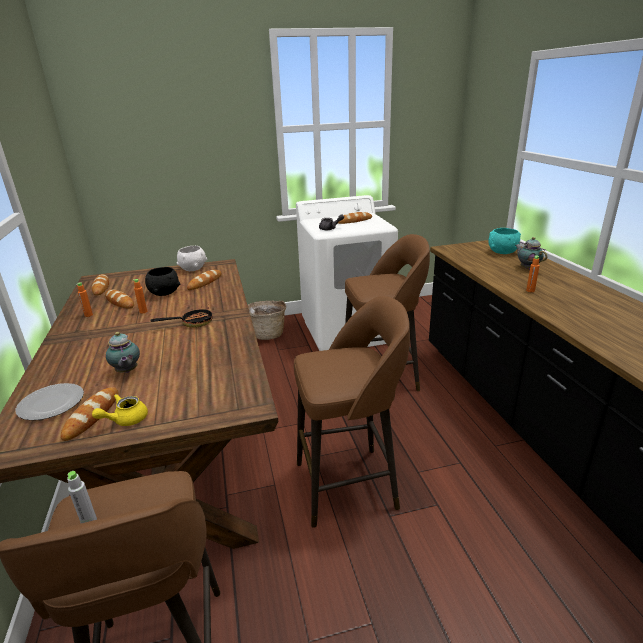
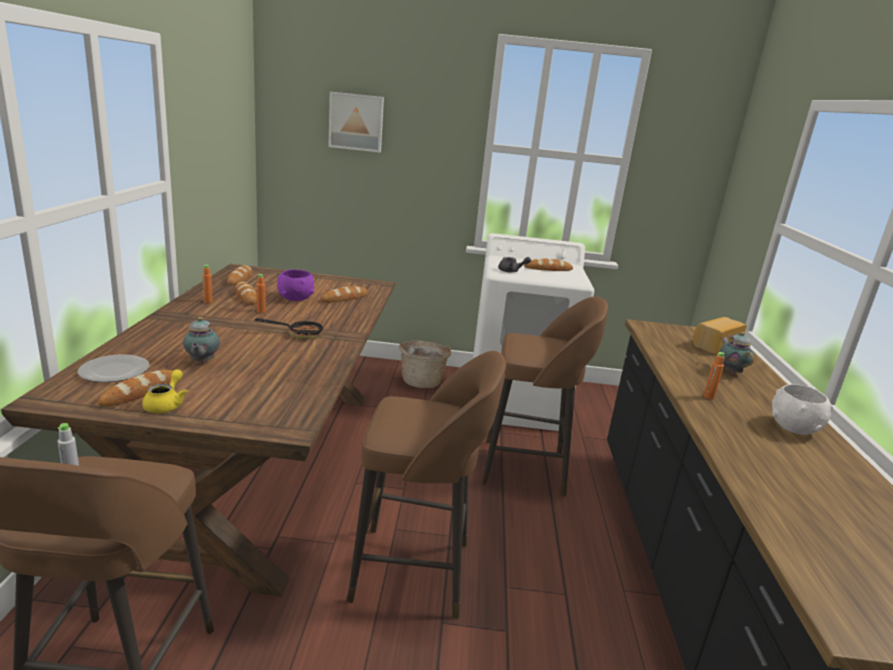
camera: 15 degrees right, 5 degrees down
(125, 420) = (166, 404): yellow teapot -> yellow teapot turned 120 degrees clockwise
(160, 126) = (356, 122): none -> picture
(164, 293) = (295, 298): black bowl -> purple bowl
(193, 269) = (344, 282): white bowl -> white bowl (794, 427)
(502, 252) = (714, 346): turquoise bowl -> bread

